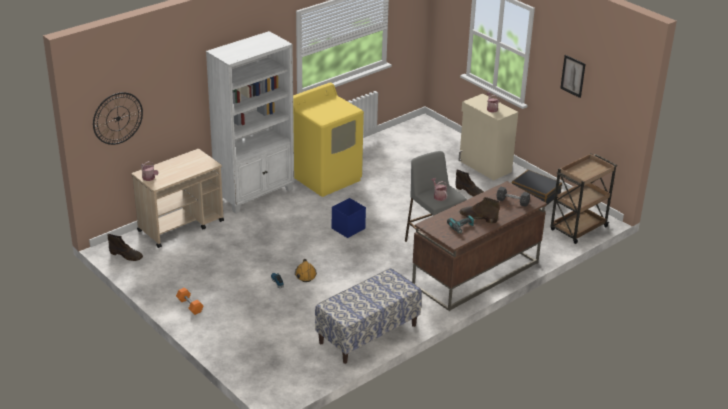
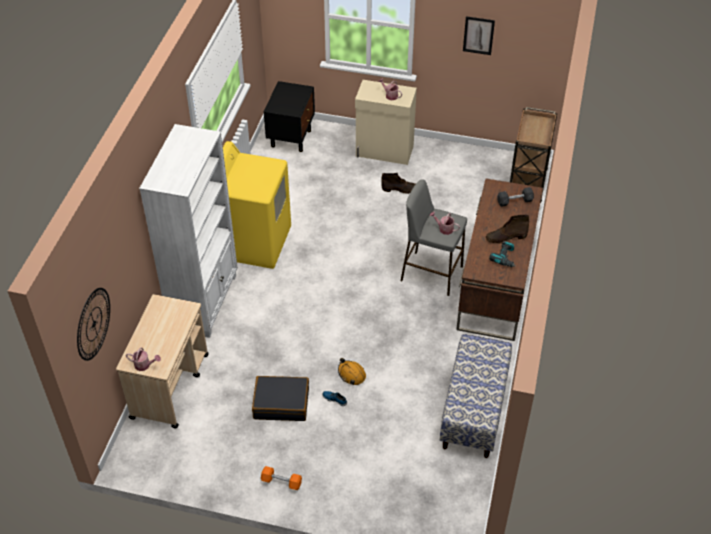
camera: 35 degrees left, 15 degrees up
(126, 255) = (151, 458): brown boot -> none
(348, 228) = (336, 294): blue storage box -> none
(423, 133) = (291, 138): none -> black nightstand
(535, 194) = (457, 162): black suitcase -> black suitcase (281, 403)

